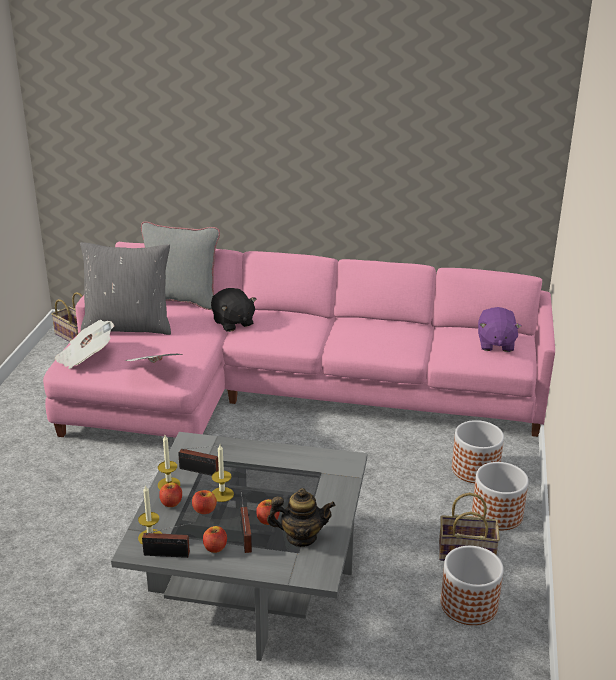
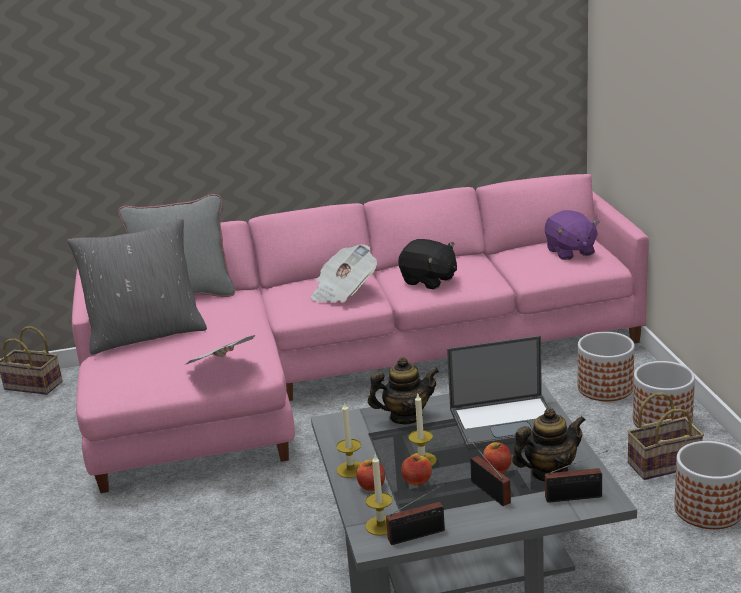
camera: 20 degrees left, 5 degrees down
(85, 358) = (121, 378): newspaper -> newspaper (343, 292)
(201, 471) = (375, 446): radio -> radio (576, 497)
(215, 547) = (465, 512): apple -> none
(233, 323) = (268, 302): black plush toy -> black plush toy (429, 281)
(242, 454) = (406, 417): none -> teapot
(309, 482) = (506, 421): none -> laptop

